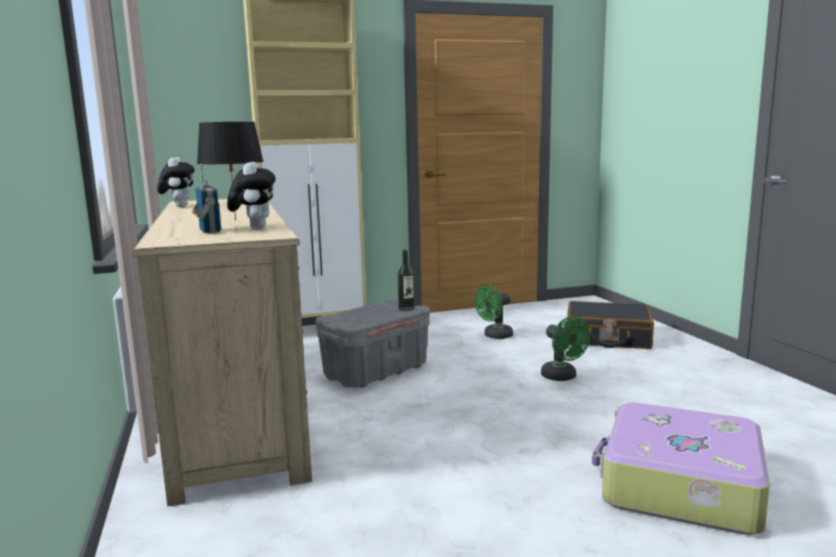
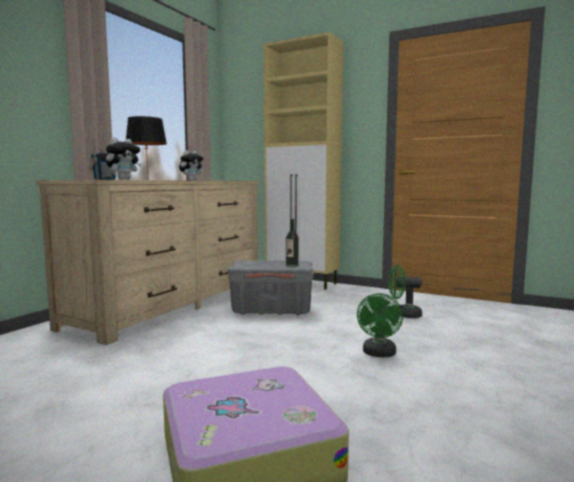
camera: 45 degrees right, 5 degrees down
(607, 338) = (504, 344): black suitcase -> none

